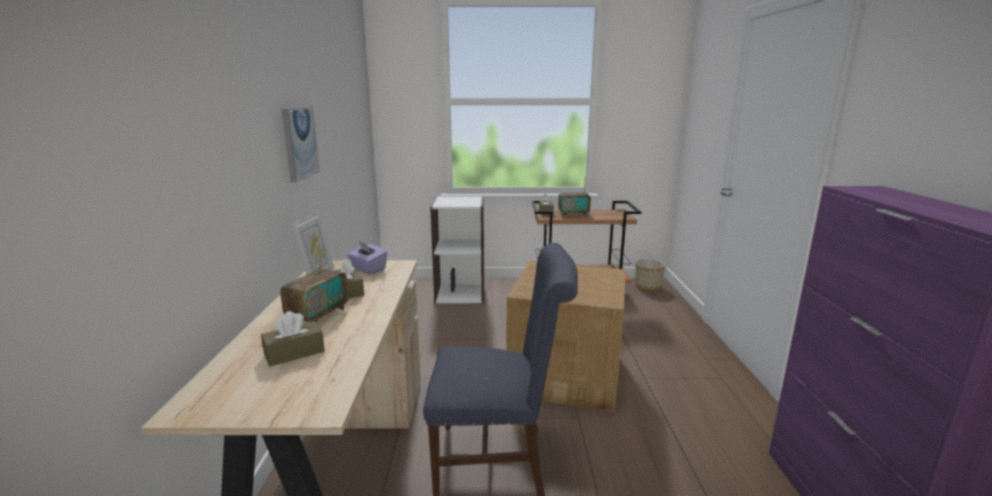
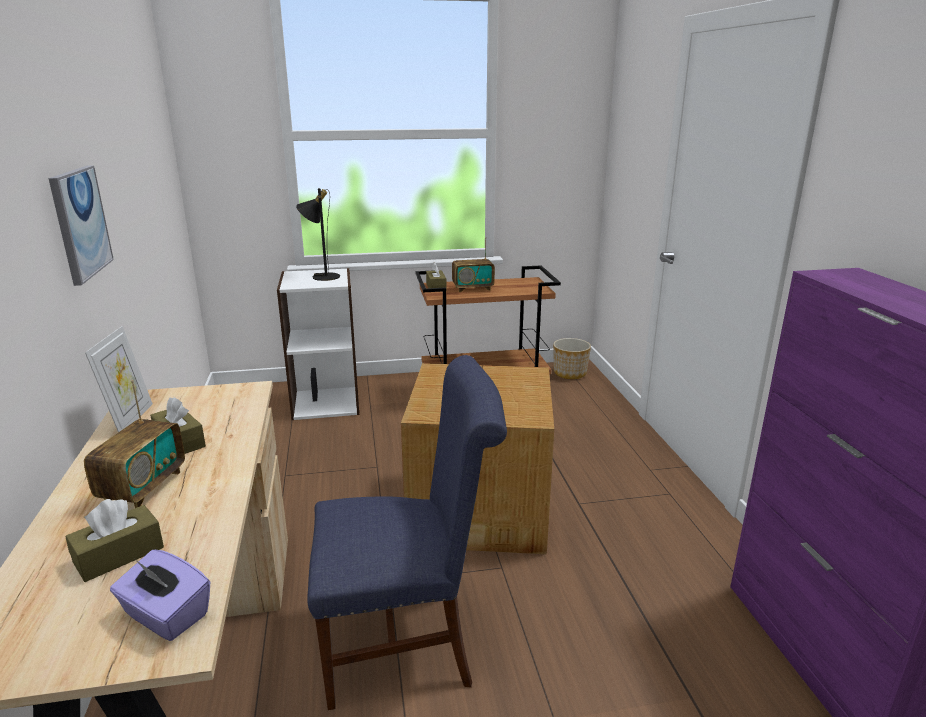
camera: 10 degrees left, 5 degrees up
(368, 269) = (203, 401): purple tissue box -> purple tissue box (166, 616)
(463, 200) = (321, 276): none -> black table lamp

